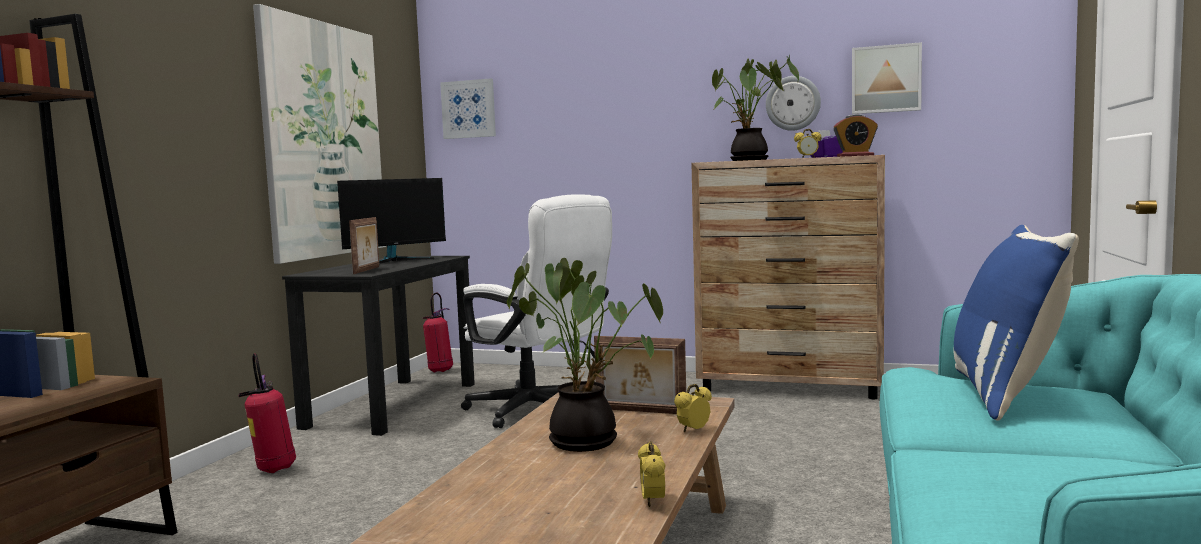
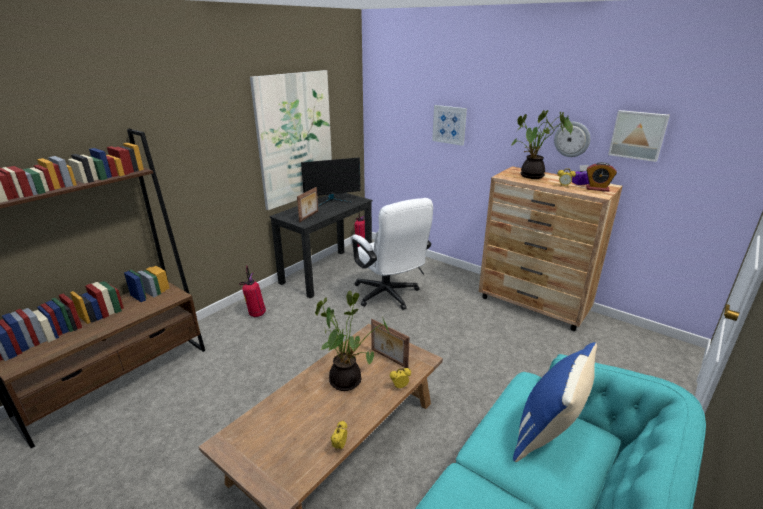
camera: 20 degrees right, 20 degrees up
(468, 109) = (386, 106): picture -> picture (449, 124)

